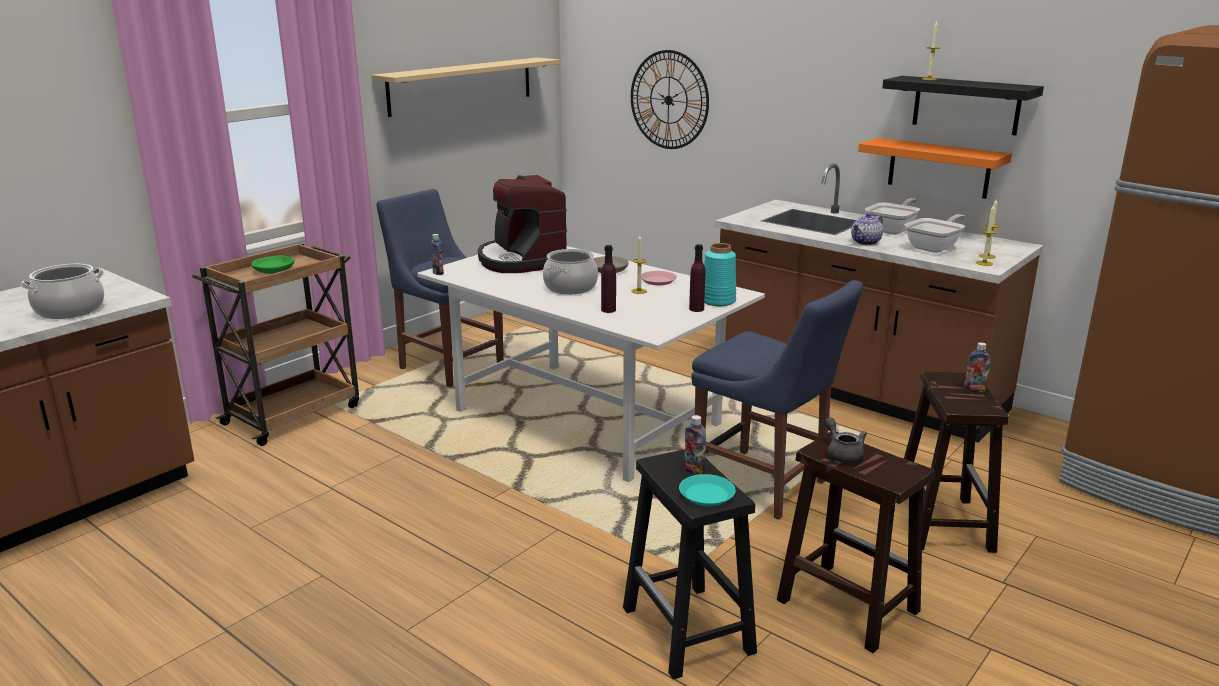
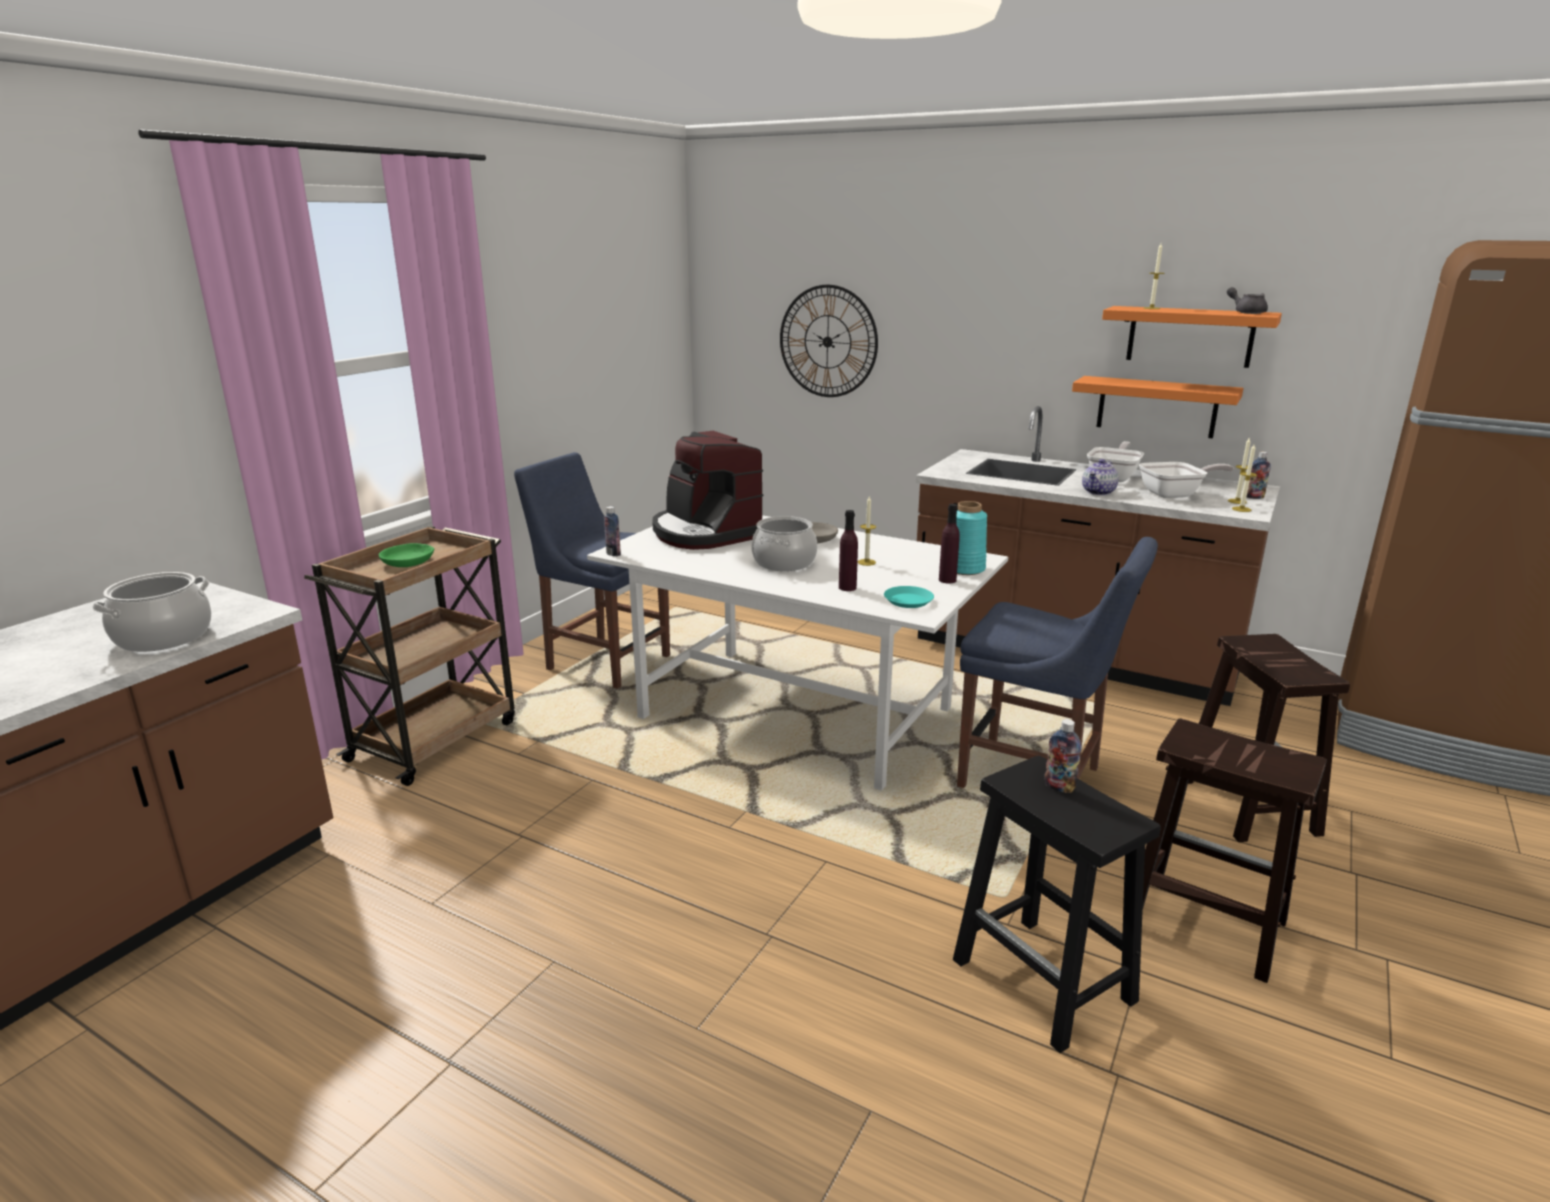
camera: 10 degrees left, 0 degrees up
(462, 85) = (592, 329): beige shelf -> none
(658, 281) = (879, 549): pink plate -> none
(707, 495) = (1098, 820): turquoise plate -> turquoise plate (908, 601)
(842, 453) = (1212, 747): grey teapot -> grey teapot (1246, 312)
(935, 247) = (1175, 494): frying pan -> frying pan turned 45 degrees clockwise
(966, 105) = (1190, 336): black shelf -> orange shelf
(974, 390) = (1290, 654): bottle -> bottle (1254, 497)

